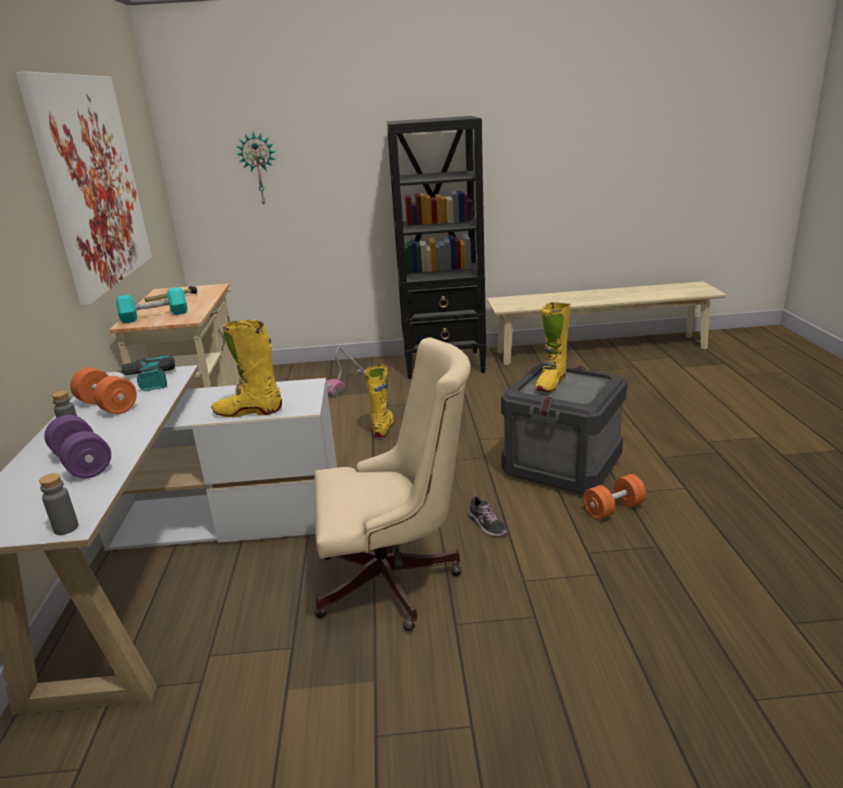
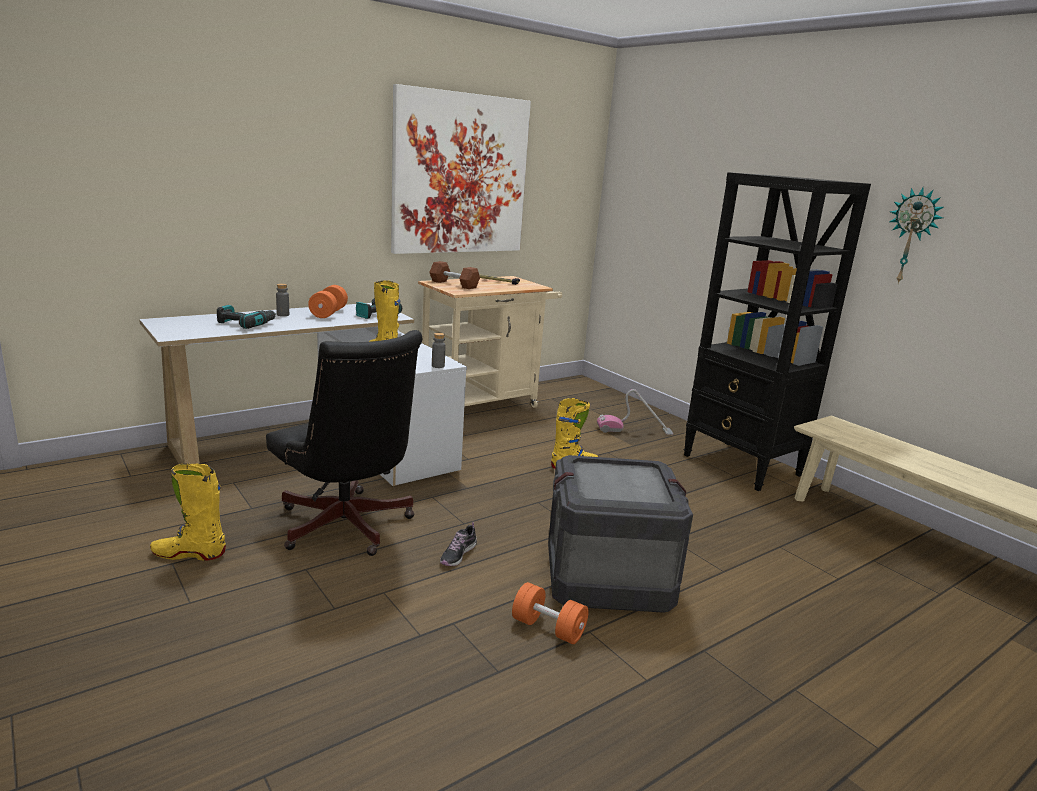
camera: 55 degrees right, 5 degrees down
(66, 528) = (168, 335): grey bottle -> grey bottle (438, 366)
(82, 463) = (246, 323): purple dumbbell -> power drill
(154, 316) = (454, 284): turquoise dumbbell -> brown dumbbell
(259, 169) = (662, 204): wall clock -> wall clock (912, 236)
(395, 581) = (347, 529): beige office chair -> black office chair
(550, 384) = (617, 474): yellow boot -> yellow boot (189, 554)

